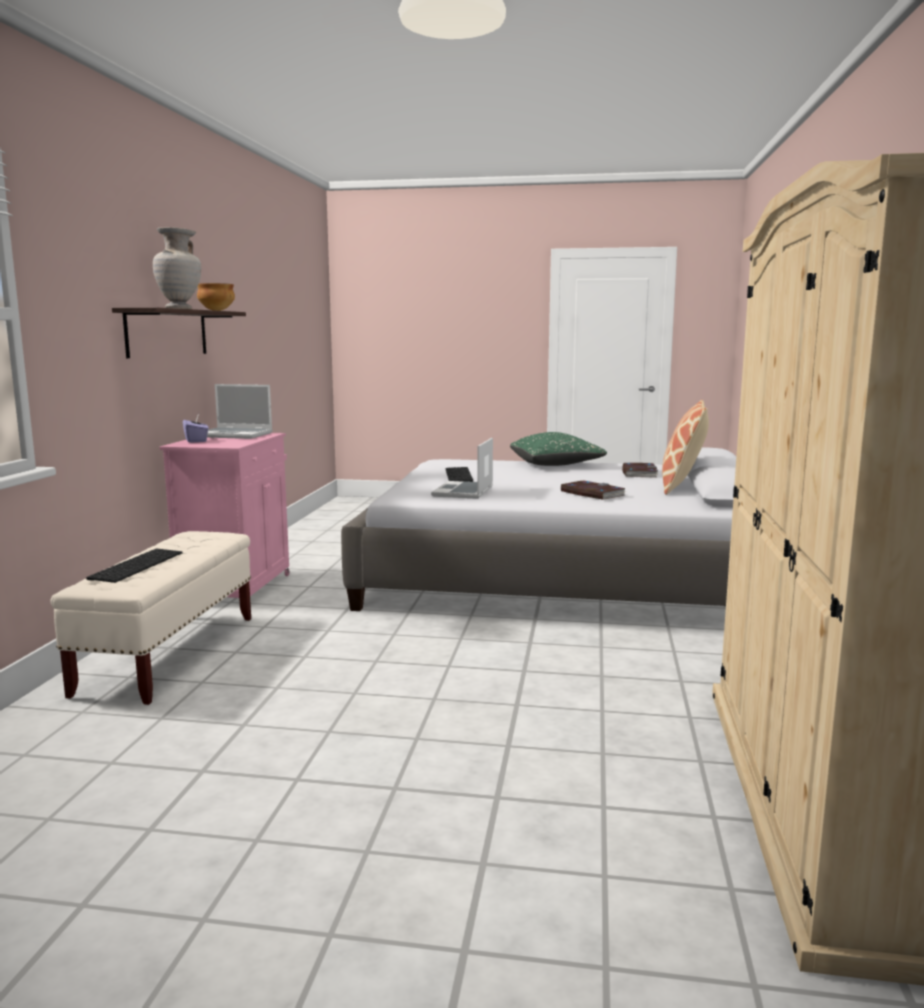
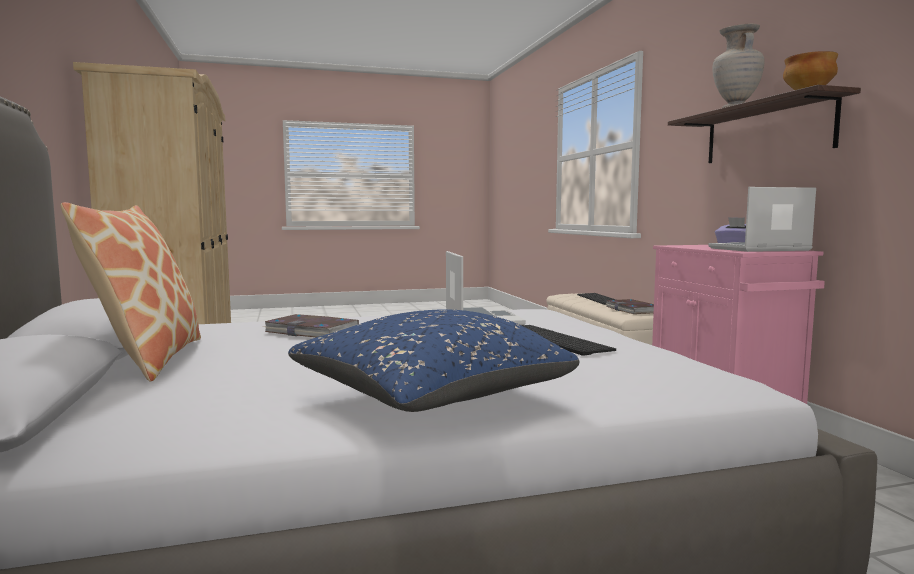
camera: 155 degrees right, 5 degrees down
(556, 464) = (430, 399): green pillow -> blue pillow
(639, 473) = (208, 390): book -> book (632, 310)

